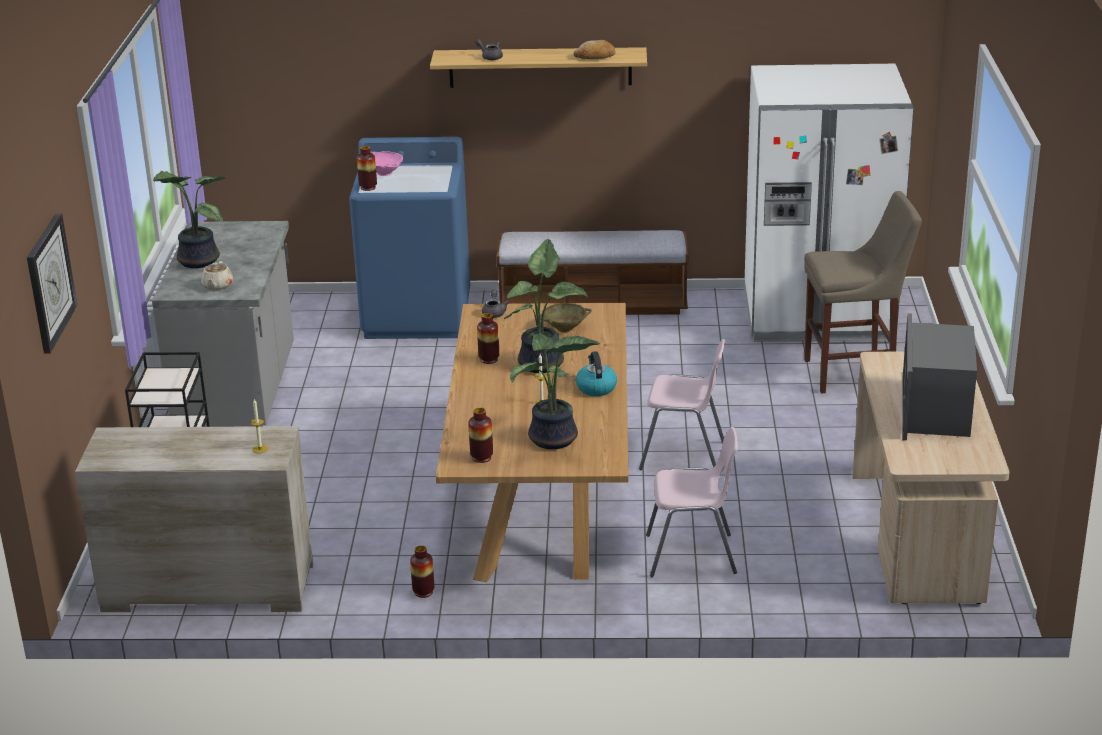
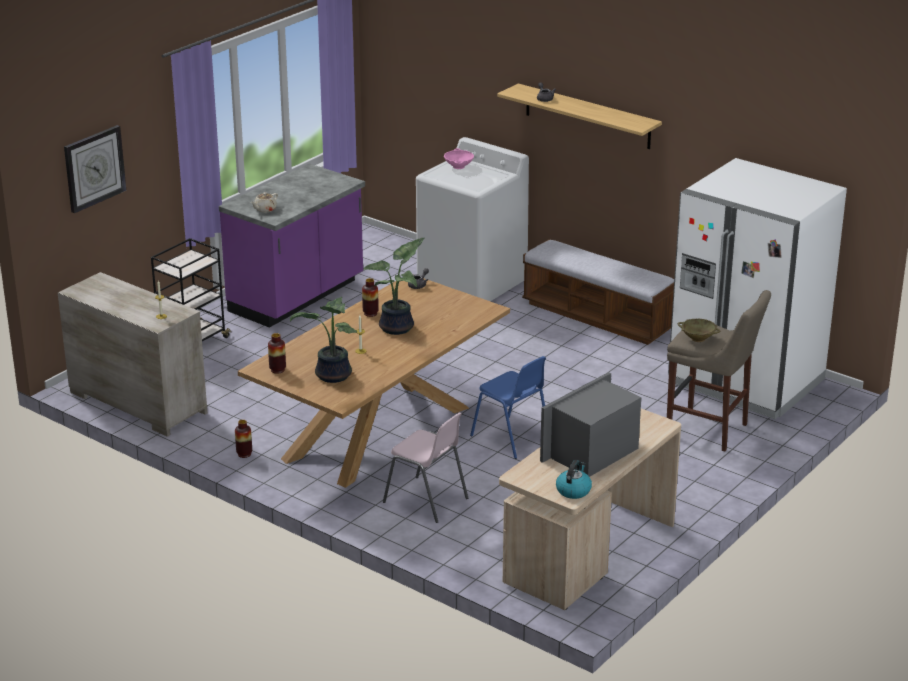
camera: 35 degrees right, 0 degrees up
(195, 261) = (275, 189): potted plant -> none
(240, 397) = (297, 297): grey counter -> purple counter
(368, 187) = (433, 173): vase -> none
(417, 315) = (472, 283): blue washing machine -> white washing machine
(565, 328) = (445, 311): beige bowl -> beige bowl (698, 339)
(595, 57) = (613, 118): bread -> none
(596, 388) = (406, 354): kettle -> kettle (573, 490)
(683, 456) = (511, 438): pink chair -> blue chair

